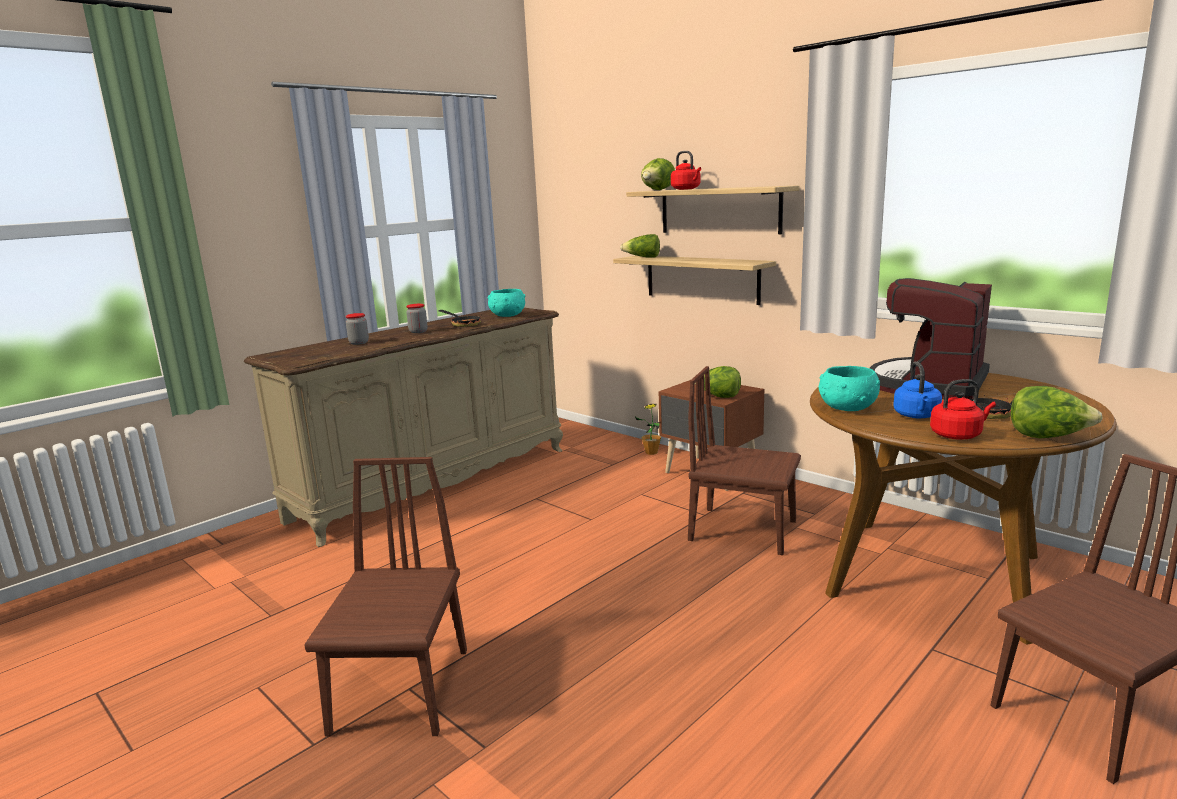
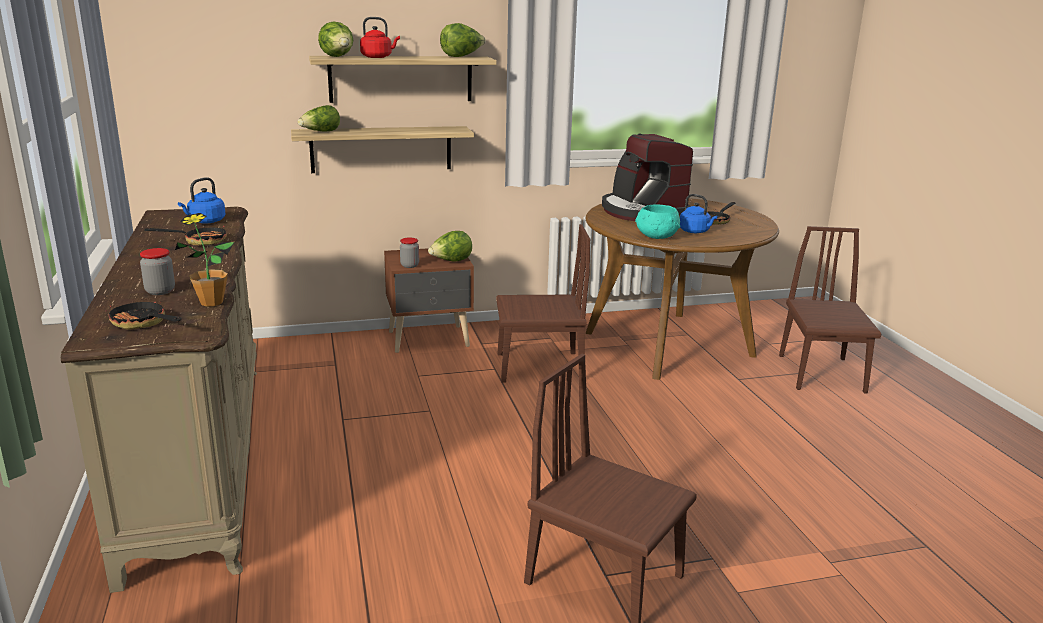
camera: 60 degrees left, 5 degrees up
(300, 354) = (143, 324): none -> frying pan
(418, 331) = (177, 261): jar -> jar (409, 265)
(507, 315) = (205, 221): turquoise bowl -> blue kettle
(651, 452) = (343, 342): potted plant -> potted plant (211, 302)
(743, 530) = (539, 367): brown chair -> brown chair turned 150 degrees counterclockwise
(958, 435) = (739, 236): red kettle -> none
(1048, 437) = (764, 227): lettuce -> lettuce (462, 56)

